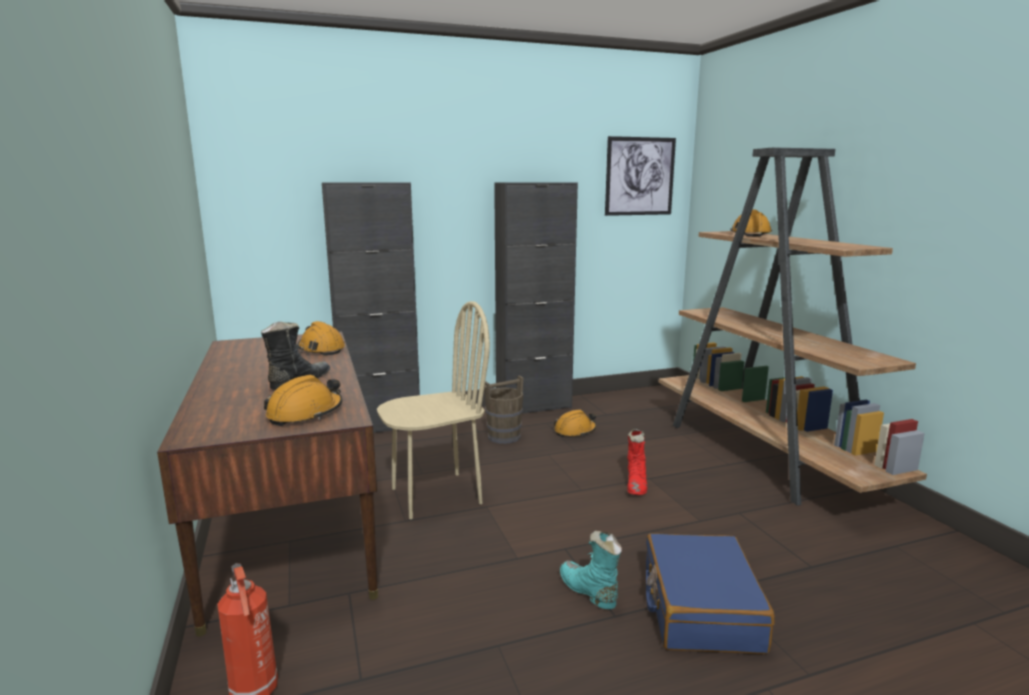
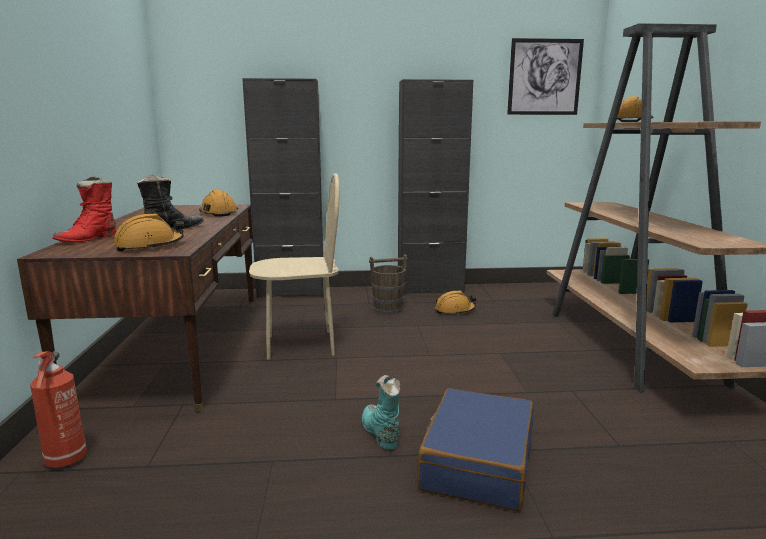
camera: 15 degrees right, 0 degrees up
(636, 485) = (484, 357): red boot -> red boot (89, 239)

